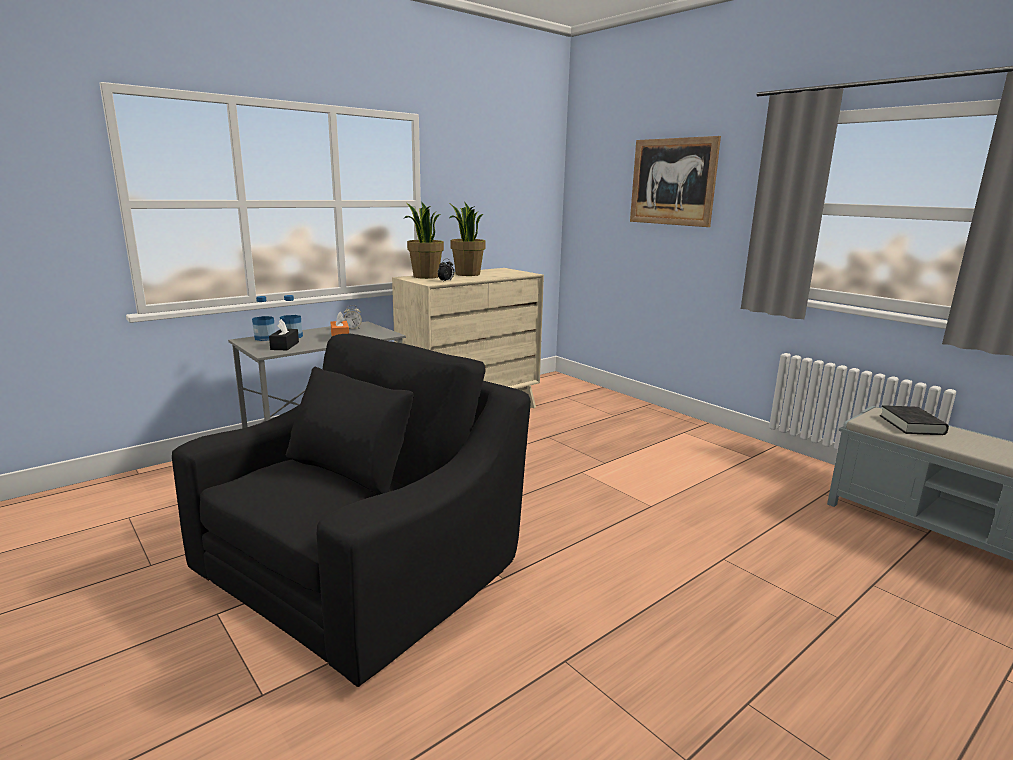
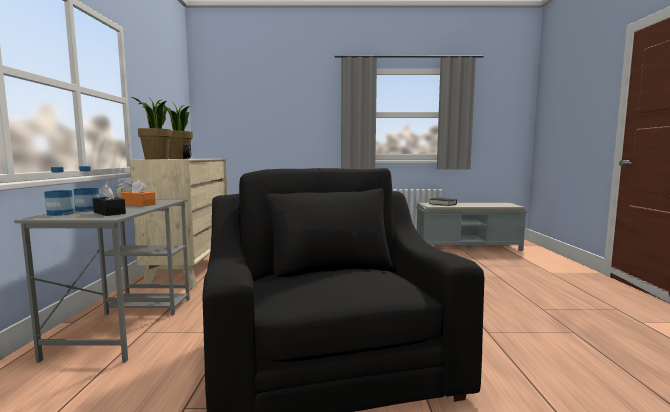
camera: 50 degrees left, 10 degrees down
(672, 182) = (282, 102): picture -> none

